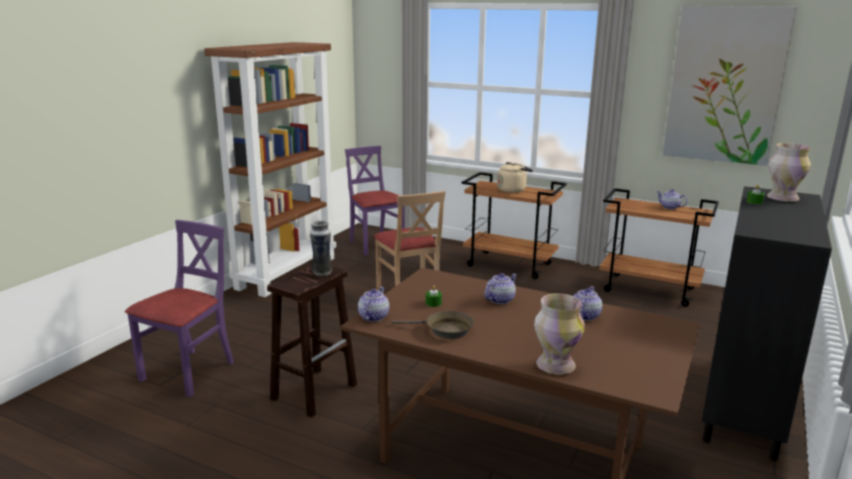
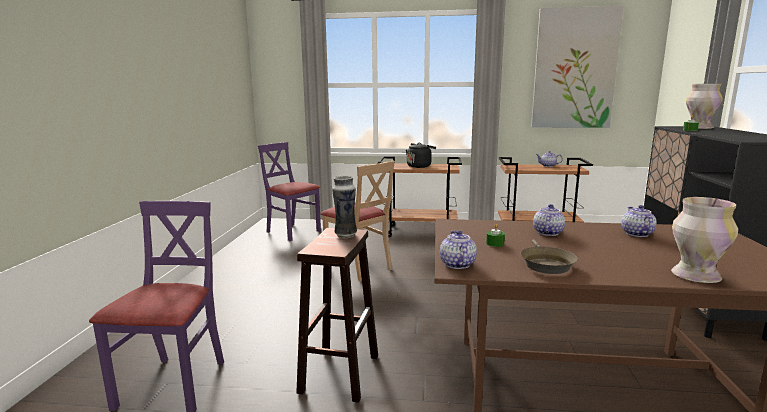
camera: 20 degrees left, 5 degrees down
(286, 272) = (223, 265): brown bookcase -> none
(445, 330) = (545, 264): brown frying pan -> brown frying pan turned 105 degrees clockwise
(513, 190) = (419, 166): beige kettle -> black kettle

